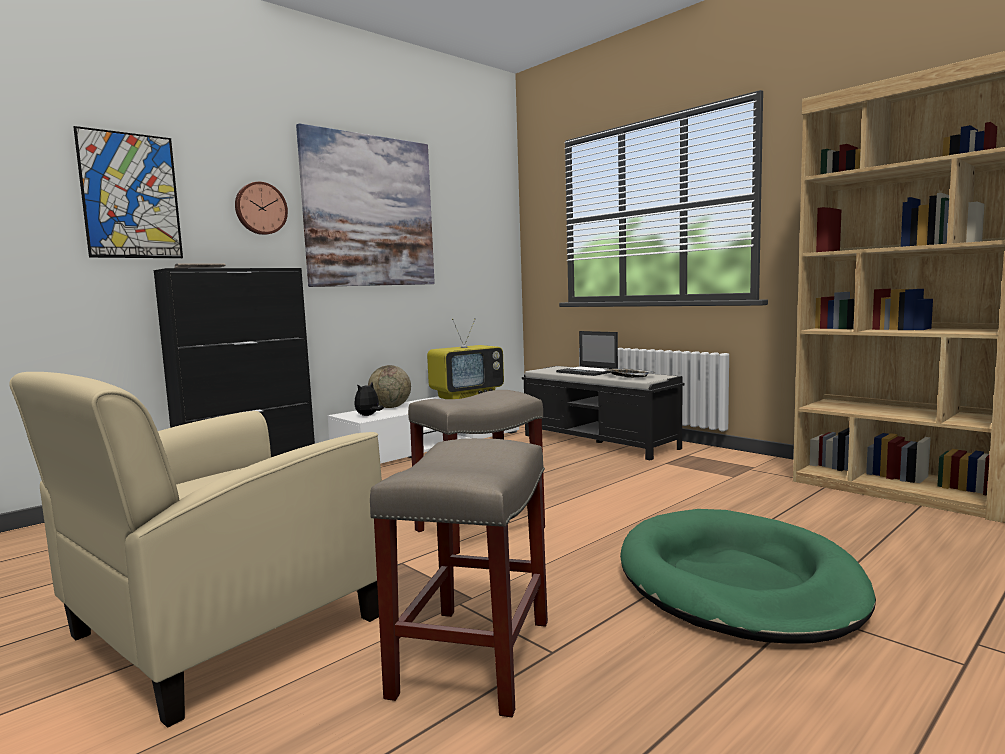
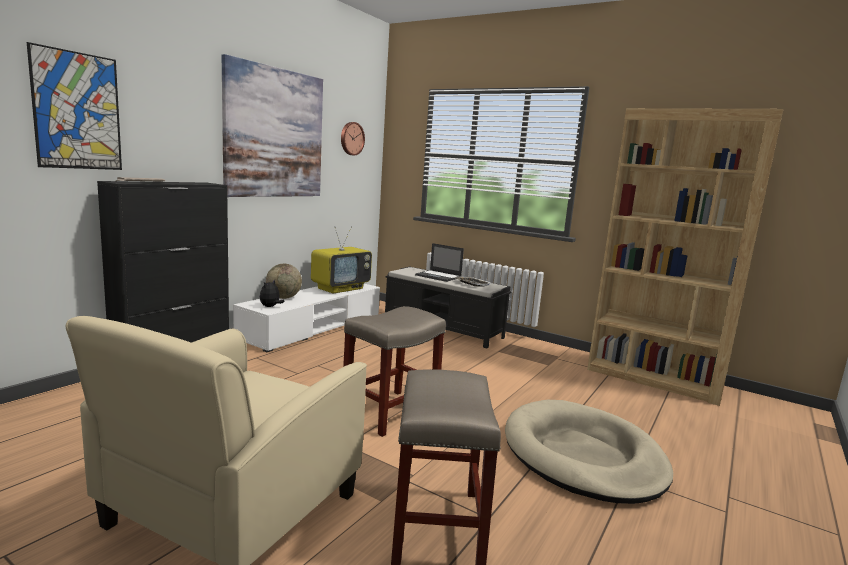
camera: 15 degrees left, 5 degrees up
(260, 208) = (188, 127): wall clock -> wall clock (351, 138)
(737, 582) = (582, 455): green dog bed -> beige dog bed

